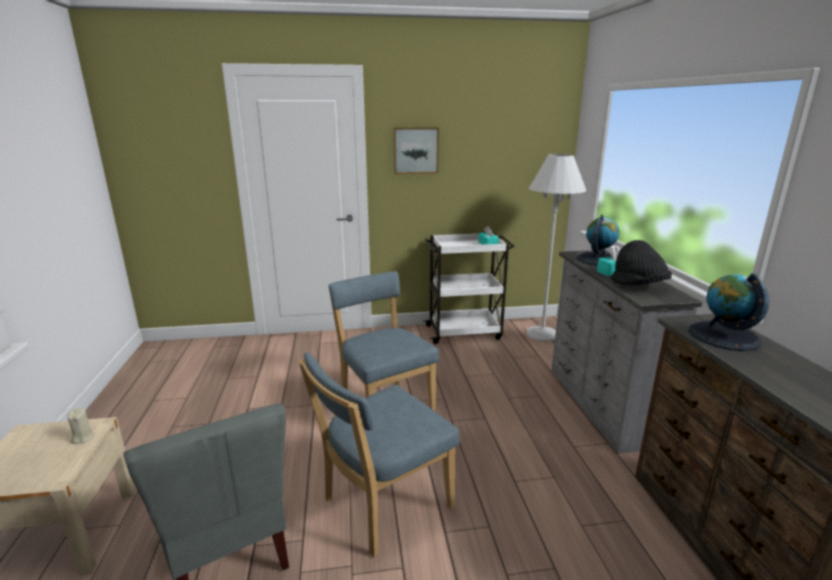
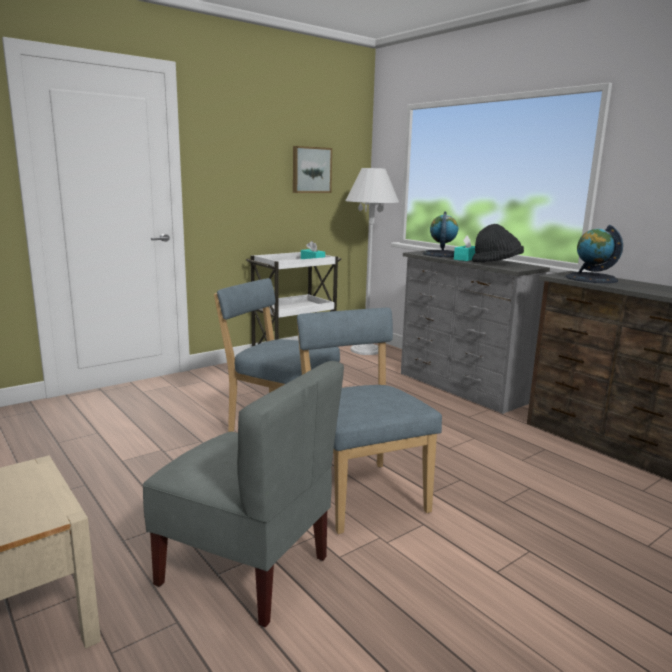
camera: 30 degrees left, 5 degrees down
(83, 438) = (34, 478): beige candle -> none
(382, 505) = (360, 492): blue chair -> blue chair turned 135 degrees clockwise
(415, 150) = (232, 161): picture -> picture (311, 170)

